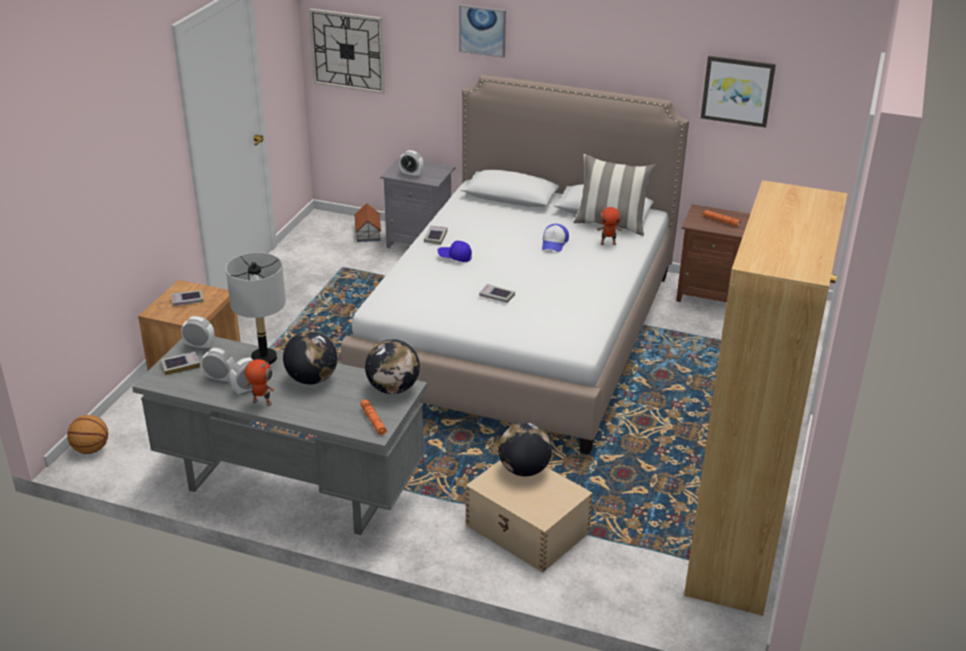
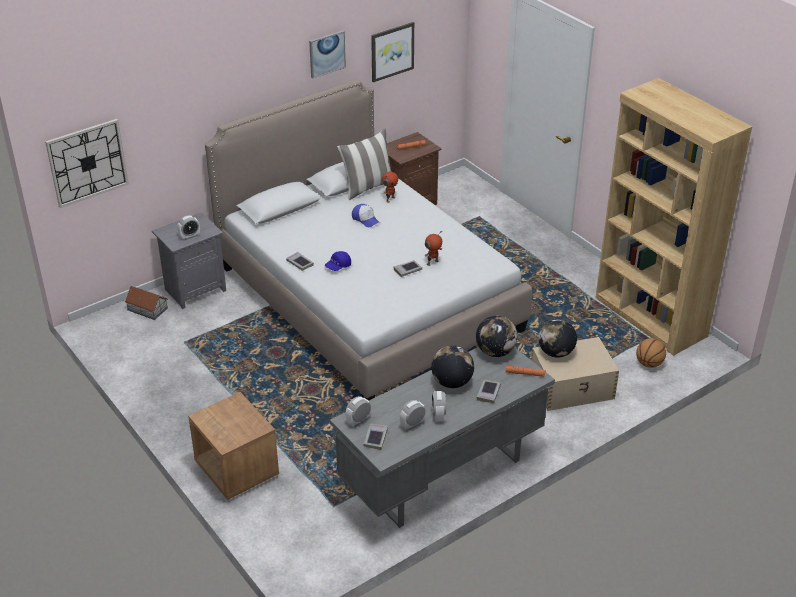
camera: 55 degrees left, 5 degrees up
(90, 449) = (297, 567): basketball -> basketball (649, 364)
(187, 300) = (228, 420): book -> book (488, 393)
(261, 403) = (460, 415): toy robot -> toy robot (433, 263)
(263, 358) = (404, 395): grey table lamp -> none
(482, 30) = (206, 90): picture -> picture (327, 53)

